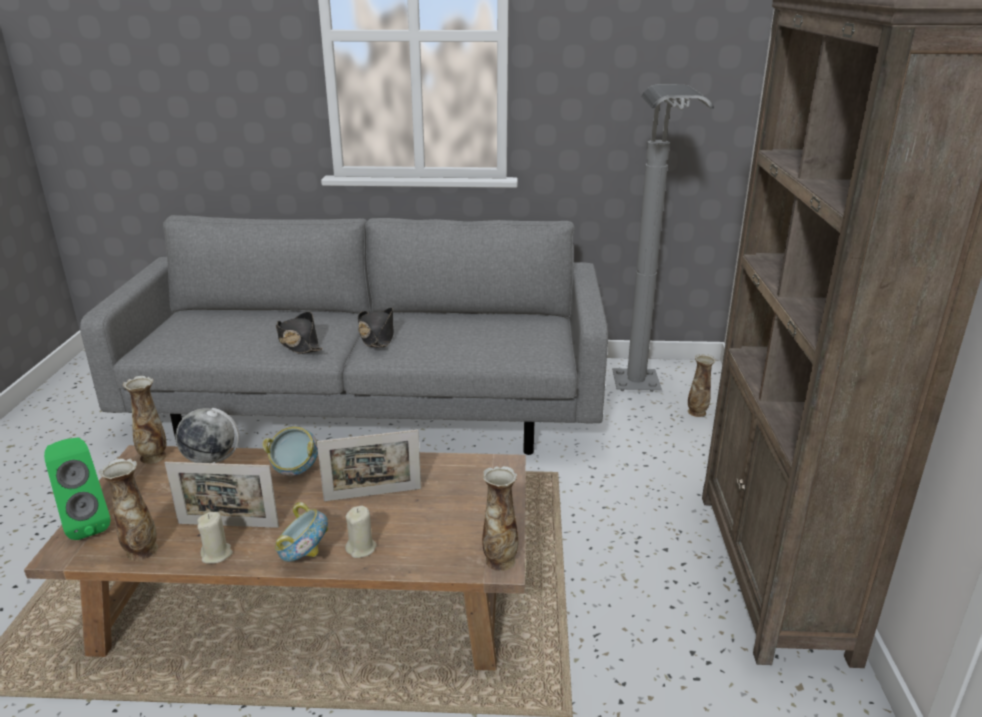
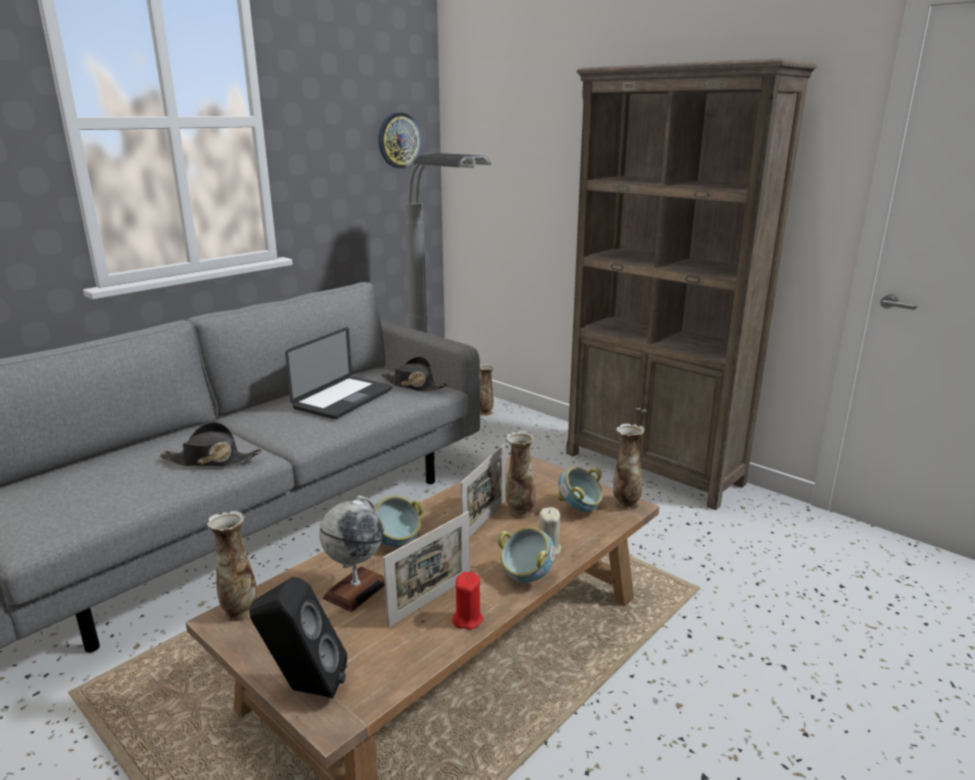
camera: 50 degrees left, 5 degrees down
(87, 524) = (303, 688): green speaker -> black speaker
(141, 550) = (403, 662): vase -> vase (520, 512)
(217, 554) = (467, 619): beige candle -> red candle
(377, 336) = (274, 427): black hat -> black hat (413, 385)
(453, 536) = (579, 509): none -> bowl
(462, 333) = (343, 399): none -> laptop
(692, 62) = (399, 140): none -> wall clock

